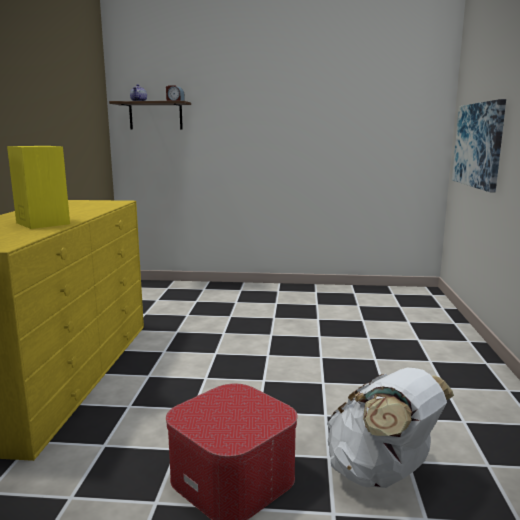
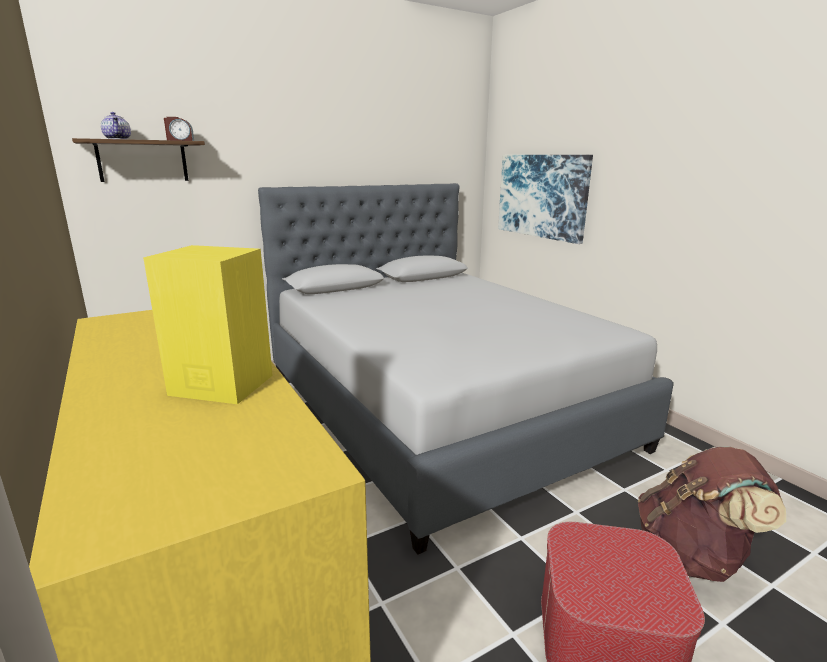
camera: 35 degrees left, 5 degrees up
(318, 327) = (439, 407): none -> grey bed
(381, 474) = (693, 556): white backpack -> brown backpack

